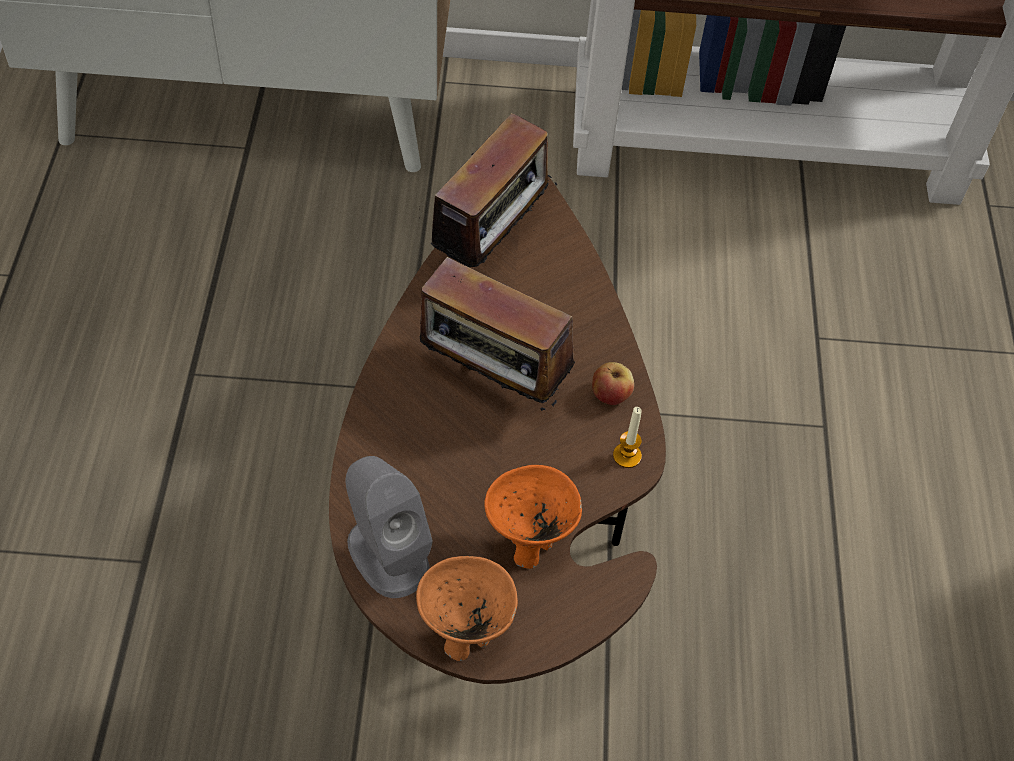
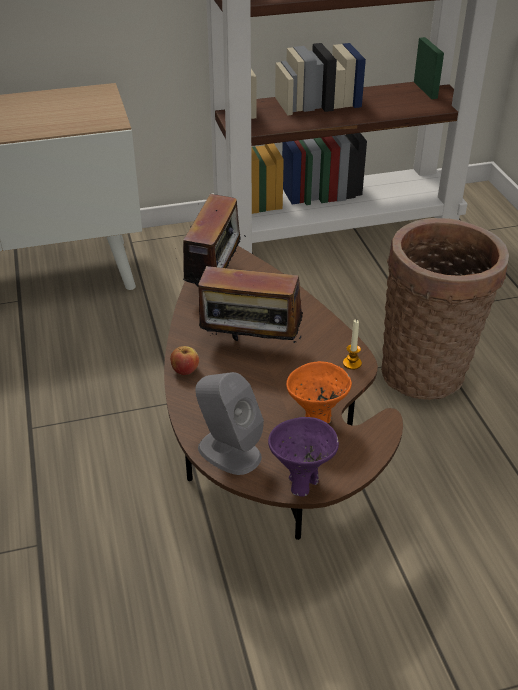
camera: 15 degrees left, 15 degrees down
(465, 637) = (302, 482): orange bowl -> purple bowl
(610, 394) = (325, 336): apple -> apple (185, 370)
(795, 447) = (428, 371): none -> basket

